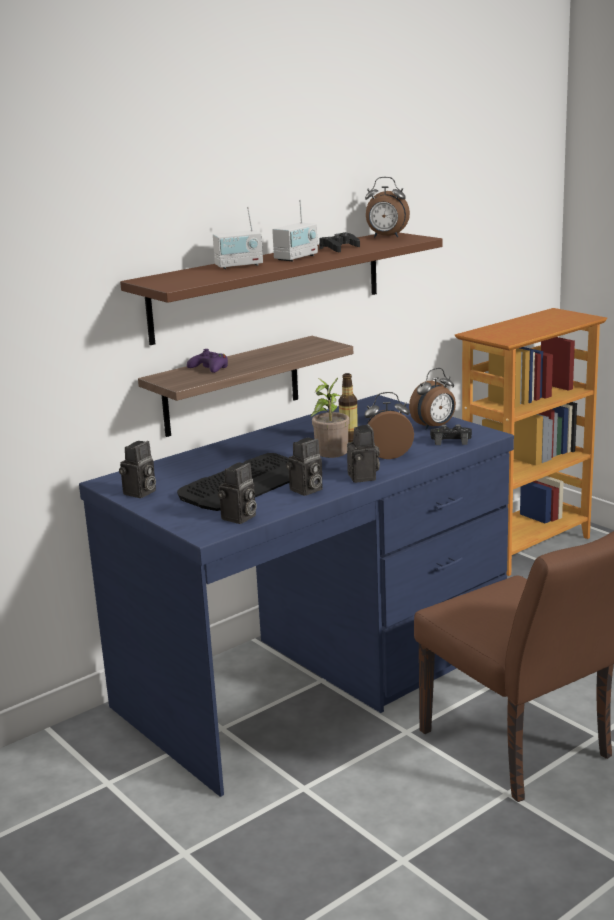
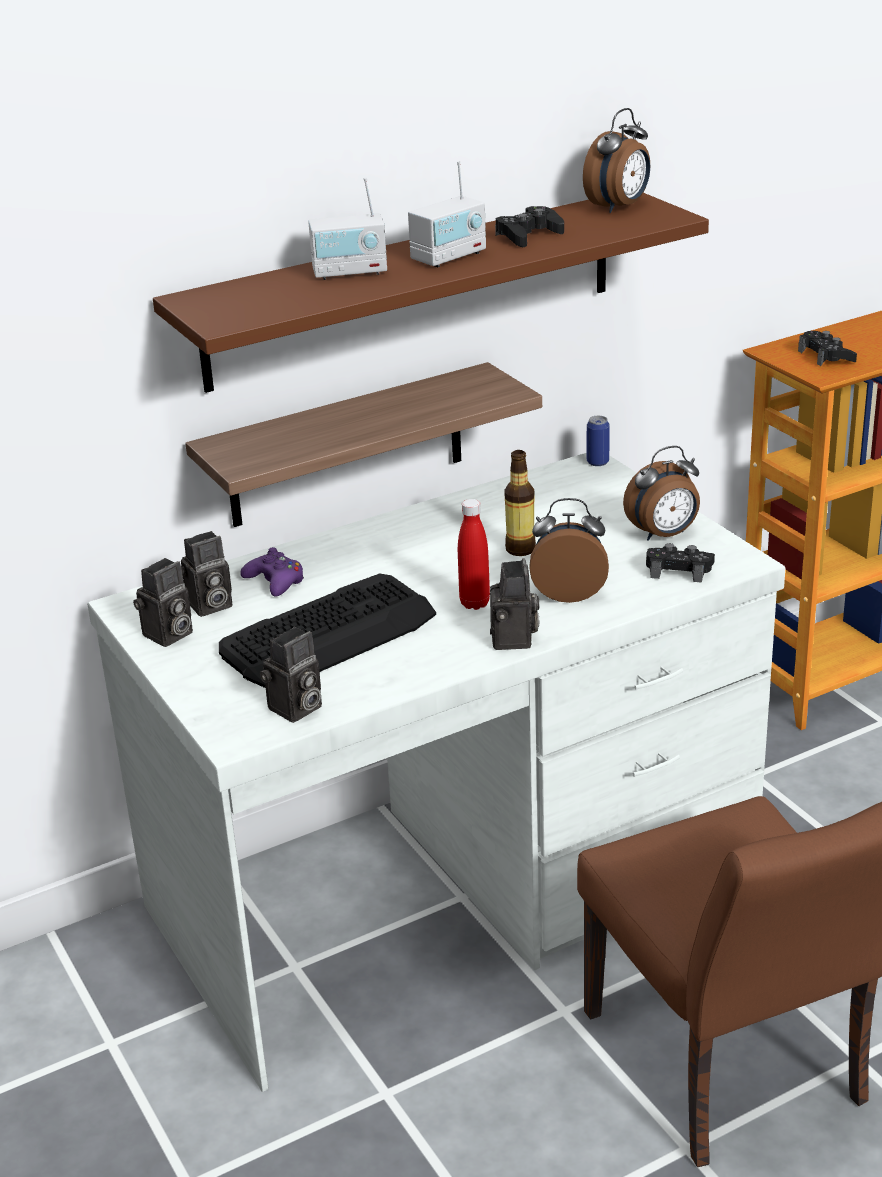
camera: 10 degrees right, 10 degrees up
(209, 368) = (300, 431): purple game controller -> purple game controller (275, 581)
(306, 490) = (416, 659): camera -> camera (208, 606)
(316, 677) = (455, 890): blue desk -> white desk
(331, 464) = (474, 603): potted plant -> red bottle
(379, 399) = (597, 462): none -> can
(386, 237) = (619, 207): alarm clock -> alarm clock turned 75 degrees counterclockwise
(505, 333) = (826, 356): none -> black game controller

